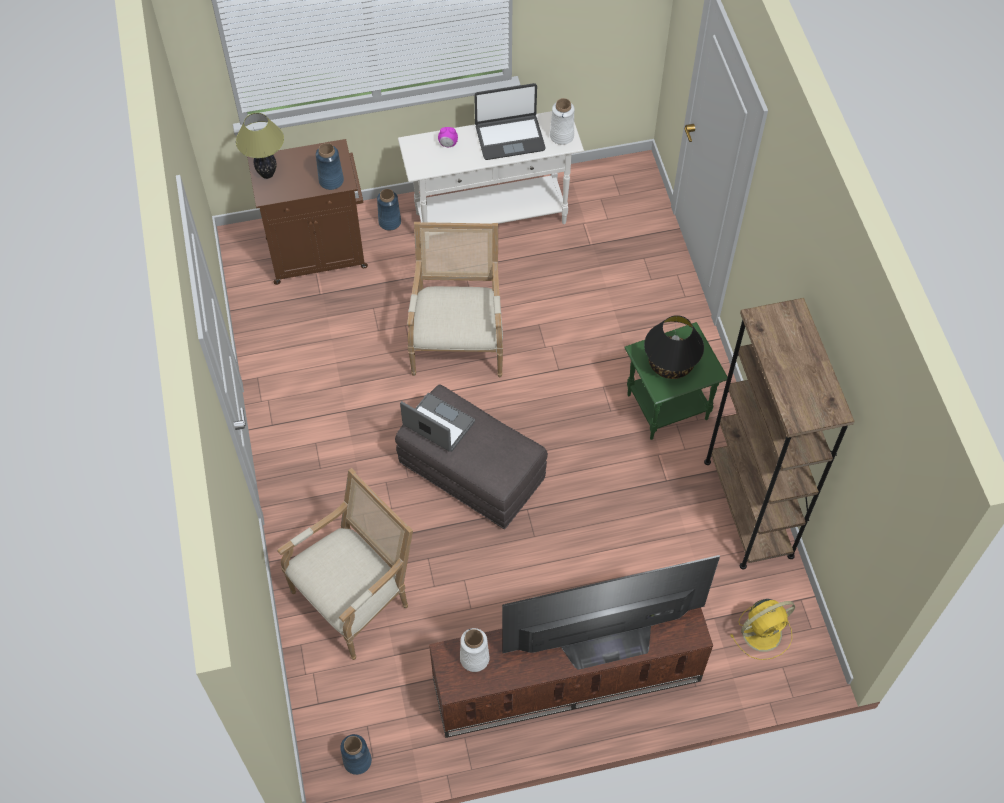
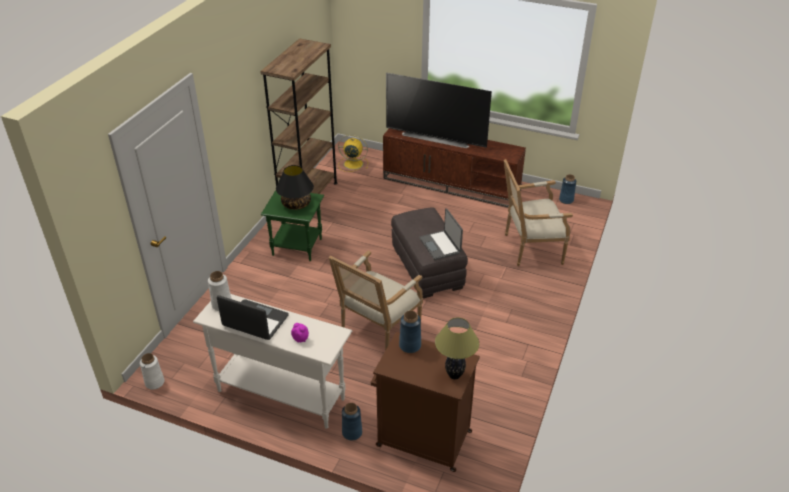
camera: 145 degrees left, 20 degrees down
(474, 658) = (500, 153): white vase -> white vase (155, 382)

